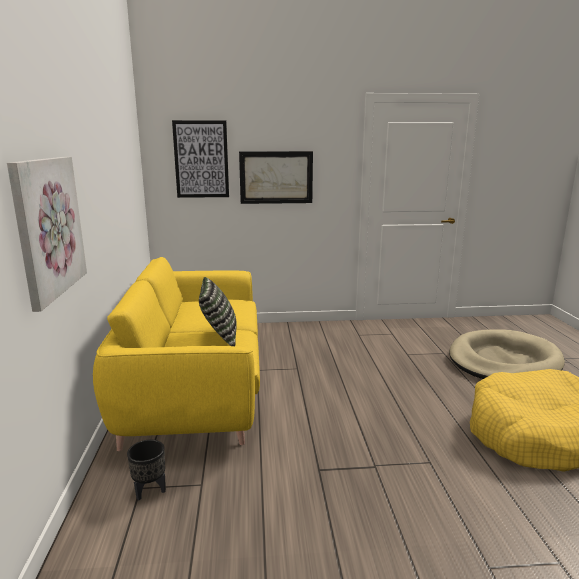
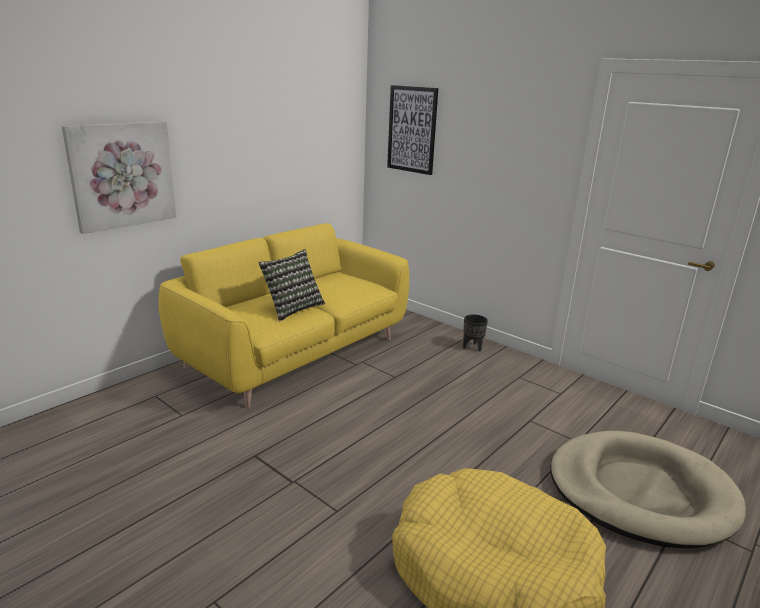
camera: 45 degrees right, 5 degrees up
(150, 490) = (156, 400): black planter -> black planter (473, 347)
(276, 177) = (480, 160): picture -> none

